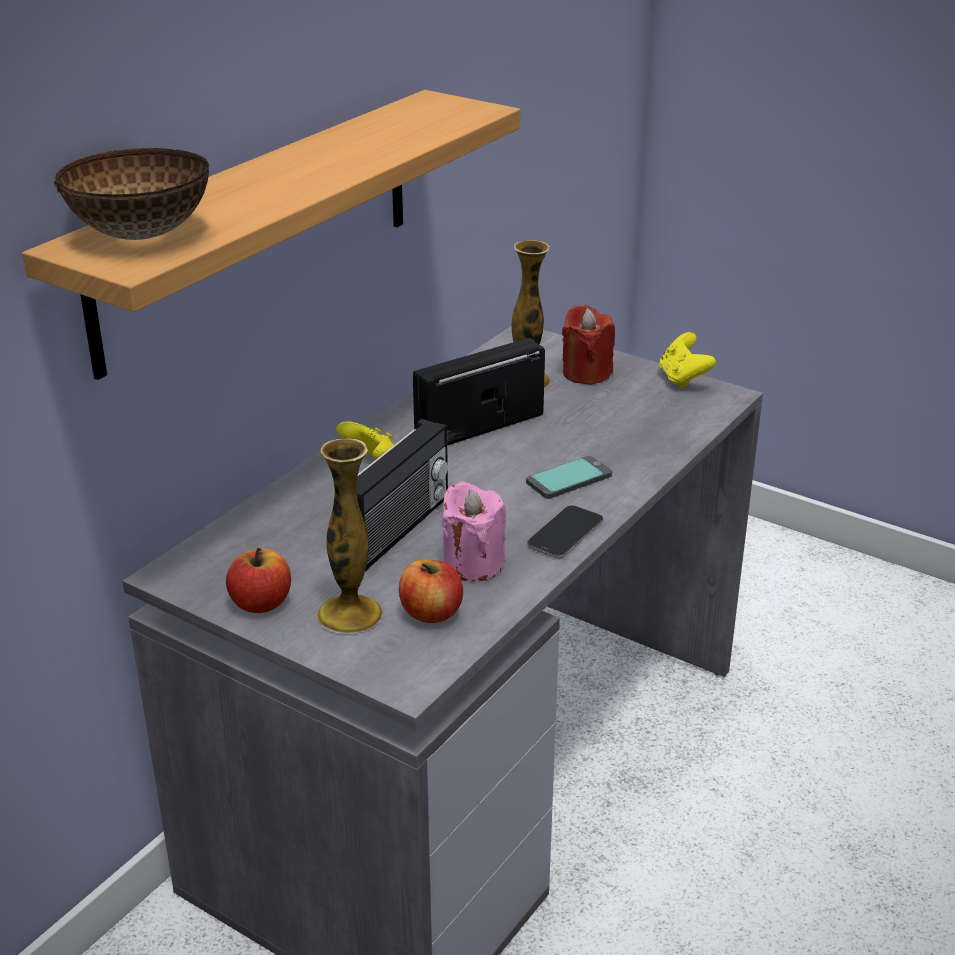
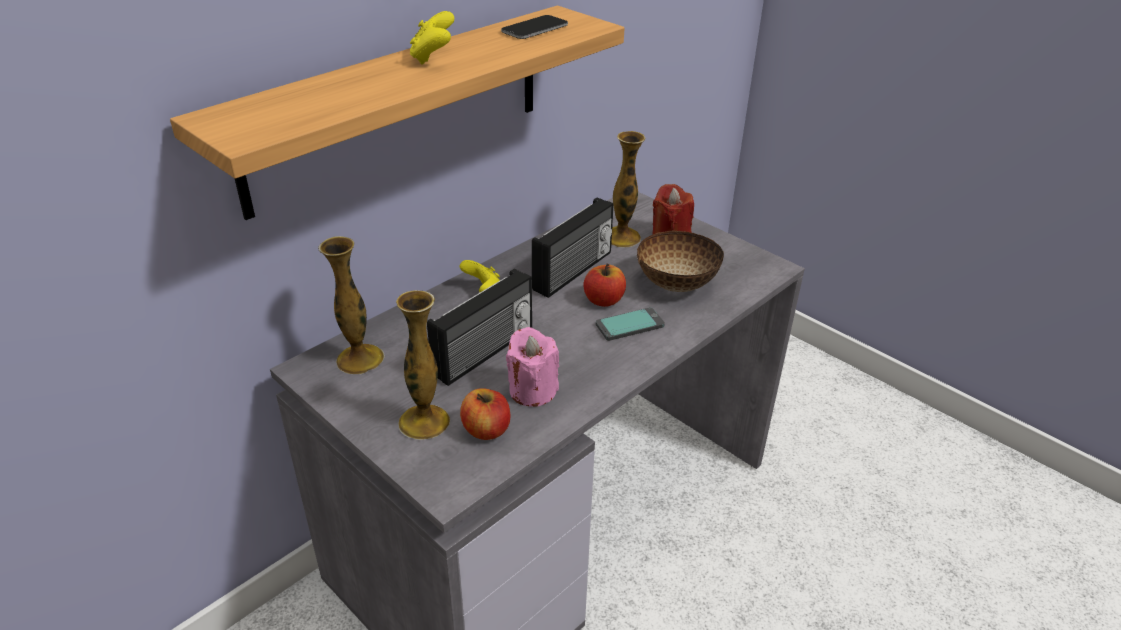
camera: 10 degrees right, 5 degrees up
(142, 233) = (269, 111): bowl -> bowl (677, 283)
(238, 555) = (360, 359): none -> vase
(261, 603) = (362, 403): apple -> apple (604, 300)
(478, 426) = (574, 271): radio -> radio turned 150 degrees clockwise
(565, 533) = (612, 373): phone -> phone (534, 29)
(683, 379) = (744, 249): yellow game controller -> yellow game controller (433, 58)

